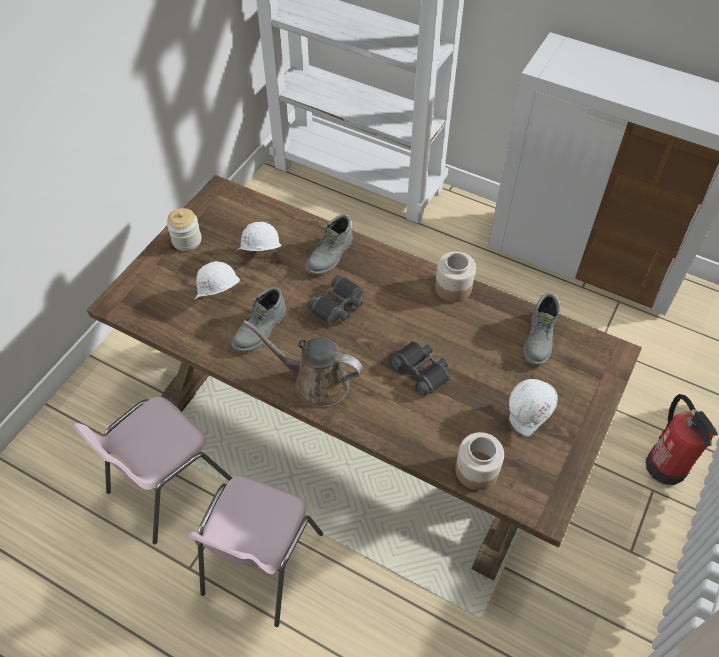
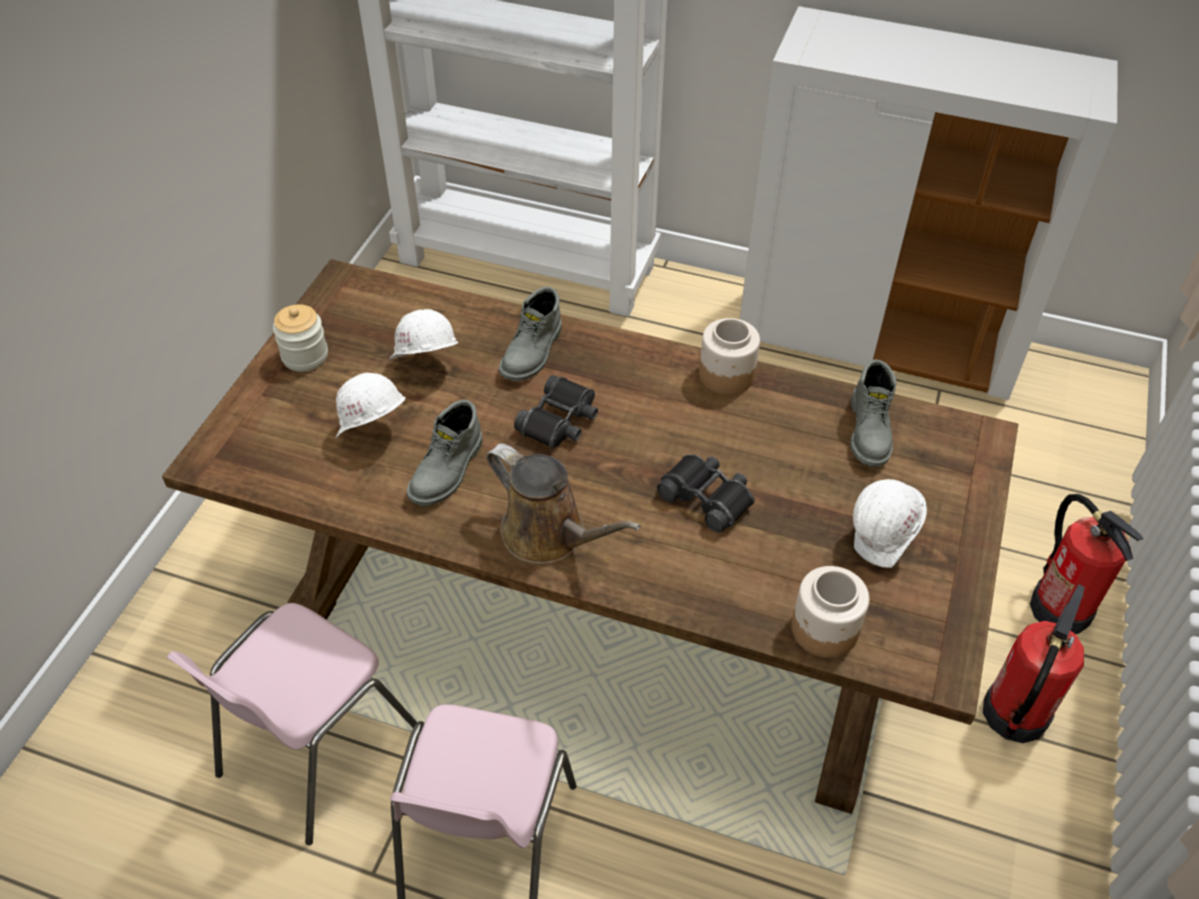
camera: 10 degrees left, 5 degrees down
(315, 382) = (550, 535): brown watering can -> brown watering can turned 150 degrees counterclockwise
(616, 532) = (1014, 714): none -> fire extinguisher

